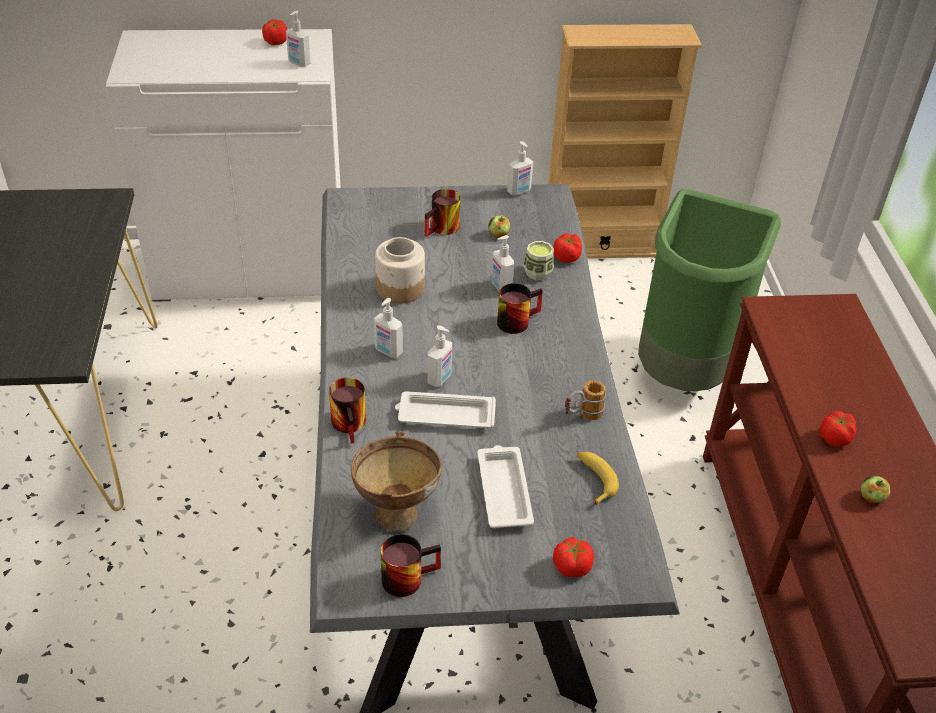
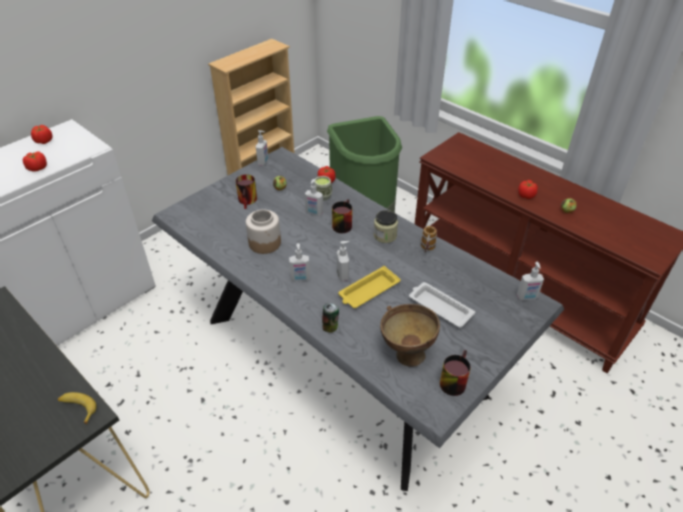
camera: 40 degrees left, 0 degrees up
(299, 63) = (77, 146): soap dispenser -> soap dispenser (527, 297)
(352, 424) = (330, 327): mug -> can
(444, 415) = (368, 291): white tray -> yellow tray
(551, 366) = (385, 235): none -> jar
(571, 566) = (509, 320): tomato -> tomato (37, 168)
(594, 479) = (468, 275): banana -> banana (78, 408)

